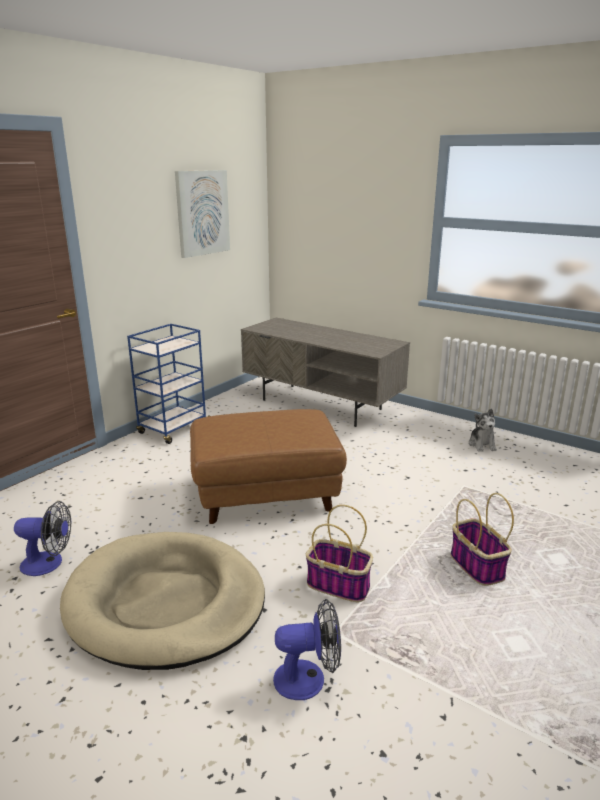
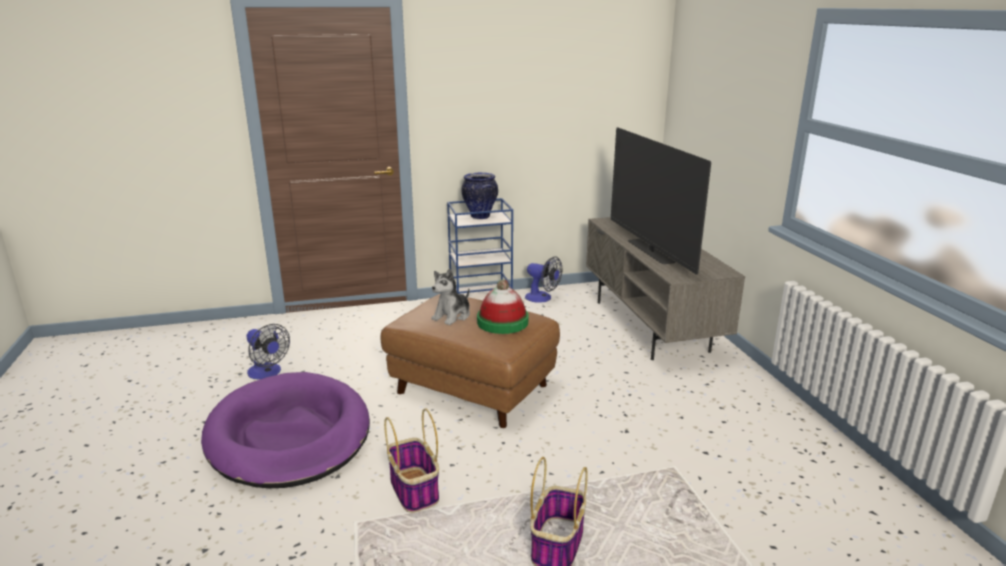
camera: 40 degrees right, 0 degrees up
(163, 344) = (479, 216): none -> vase
(165, 603) = (289, 435): beige dog bed -> purple dog bed
(202, 213) = (563, 88): picture -> none
(295, 421) = (502, 322): none -> hat
(308, 678) = (292, 541): fan -> fan (542, 298)
(328, 341) = (650, 252): none -> television
(482, 445) = (775, 435): plush toy -> plush toy (452, 316)

